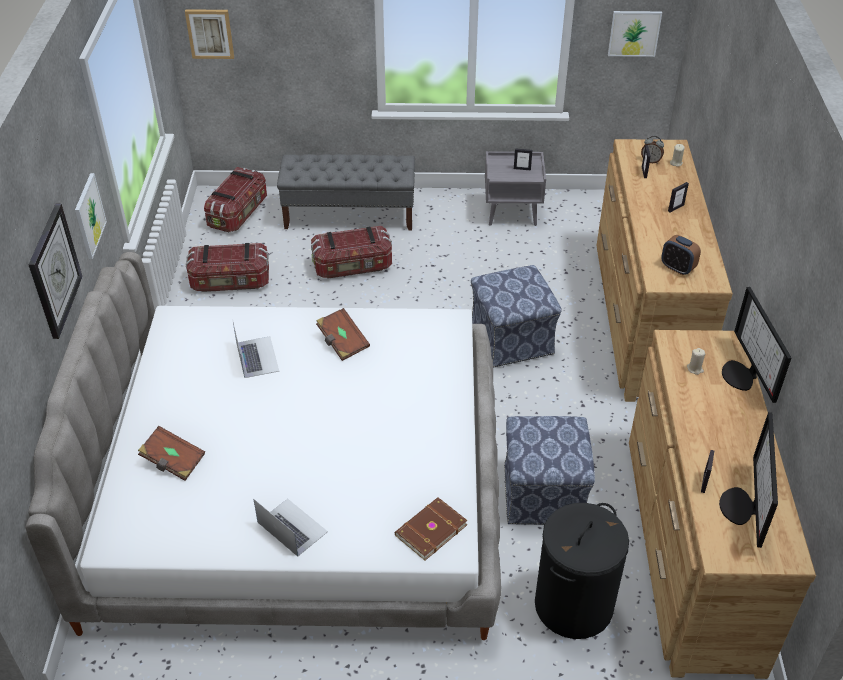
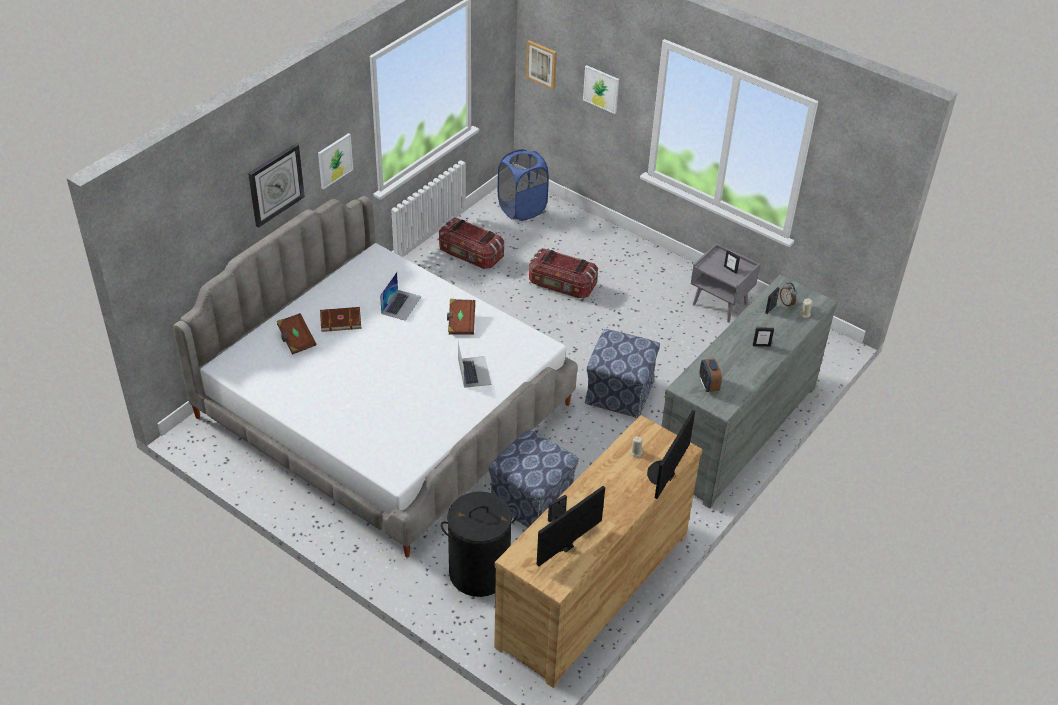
camera: 35 degrees right, 0 degrees up
(239, 213) = (522, 209): storage box -> blue laundry basket
(292, 527) = (323, 412): laptop -> laptop (474, 371)
(350, 215) = (597, 247): grey bench -> none
(429, 530) = (395, 458): brown book -> brown book (340, 320)
(634, 33) = (853, 196): picture -> picture (601, 89)
(645, 318) = (735, 430): brown dresser -> grey dresser

